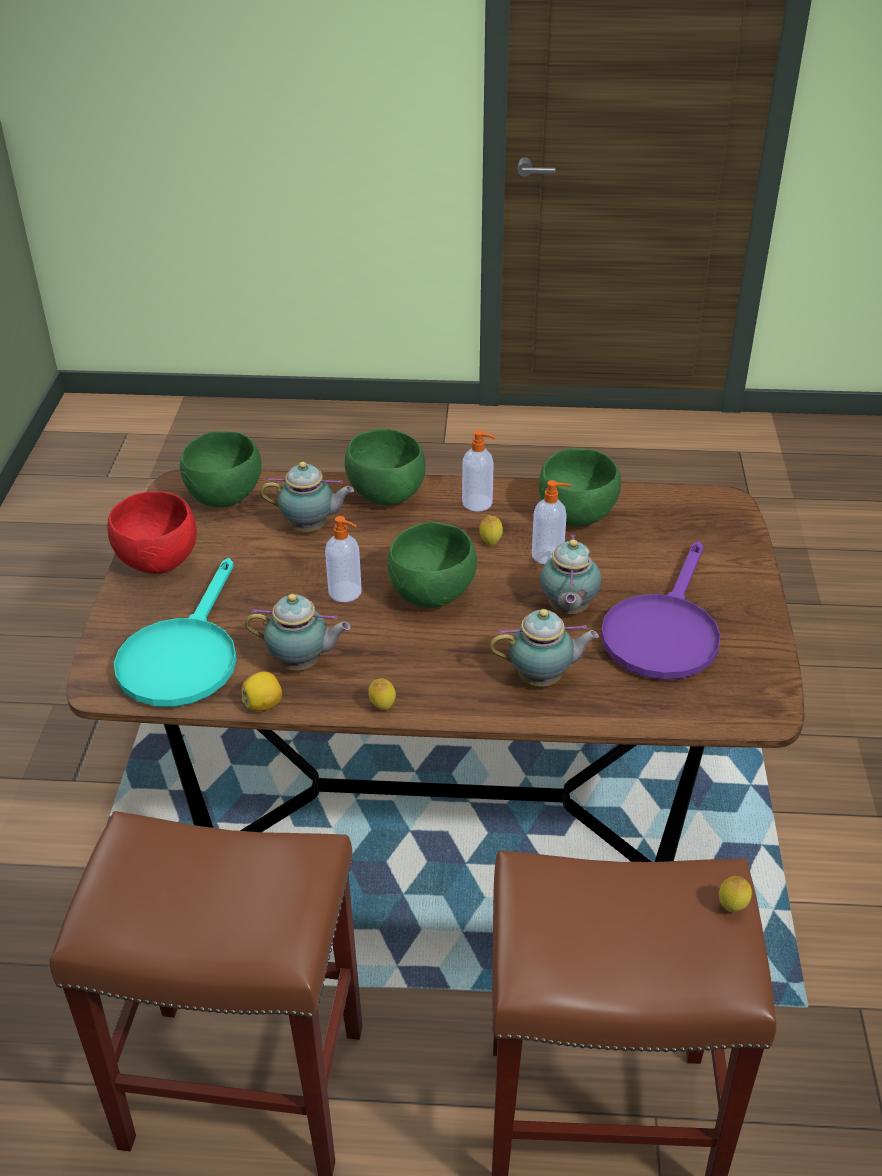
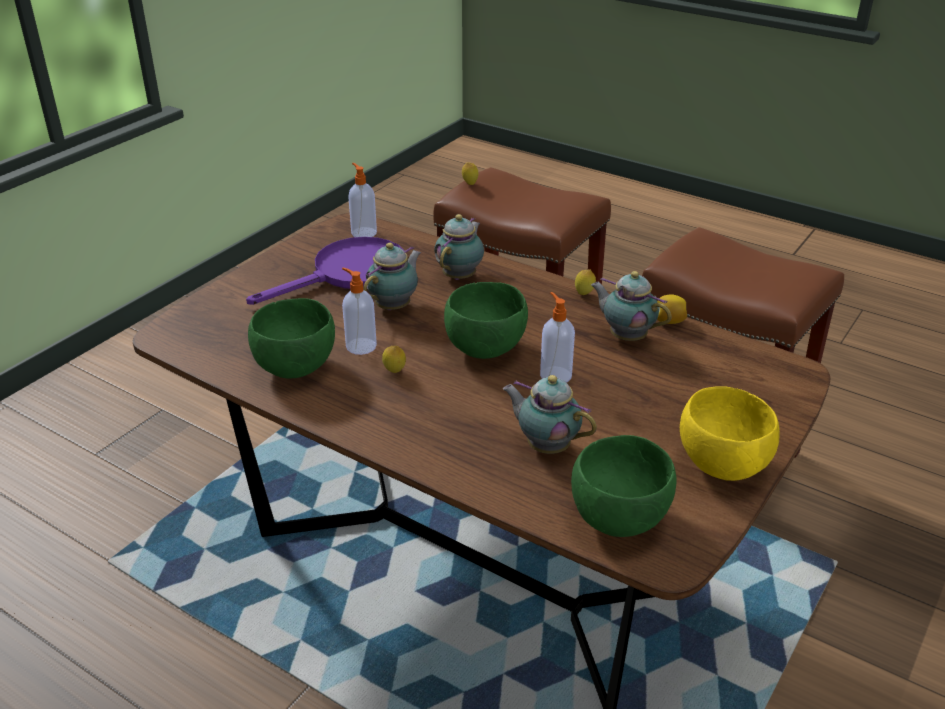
camera: 150 degrees left, 5 degrees down
(158, 561) = (721, 466): red bowl -> yellow bowl
(183, 656) = (722, 372): turquoise frying pan -> none
(386, 496) = (444, 453): green bowl -> none
(478, 503) = (364, 411): soap dispenser -> soap dispenser (363, 232)
(543, 679) = (461, 276): teapot -> teapot turned 90 degrees clockwise

